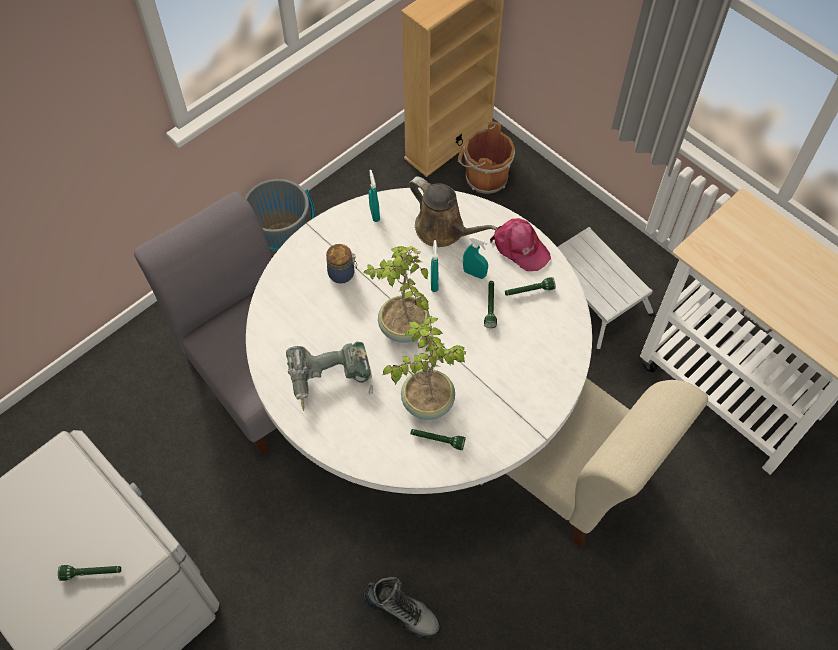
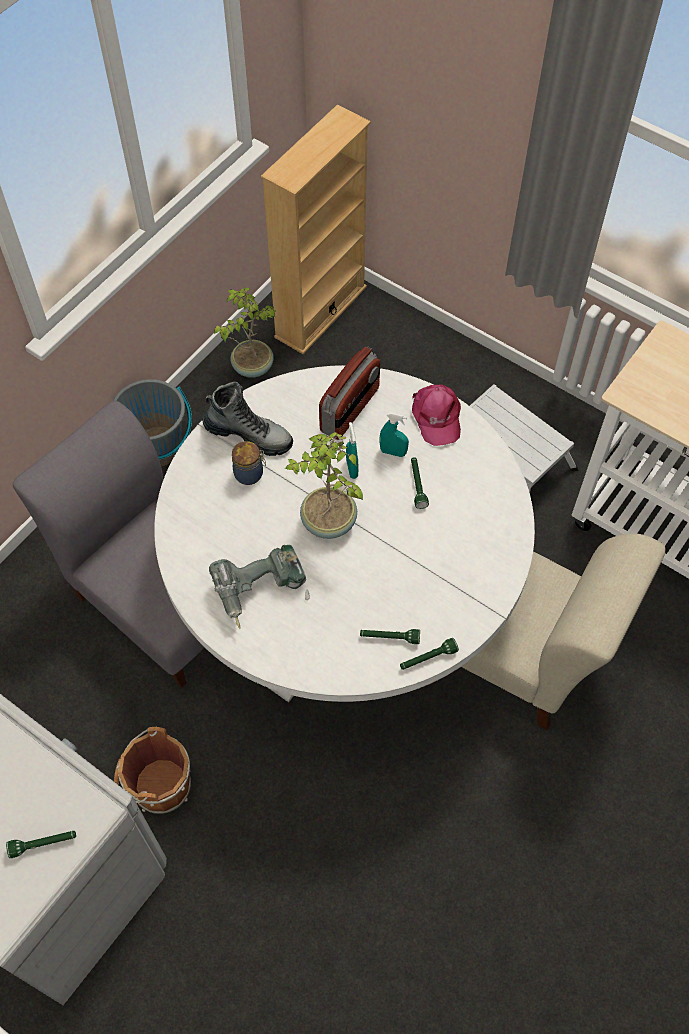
camera: 10 degrees left, 0 degrees up
(374, 214) = (271, 403): turquoise spray bottle -> none
(402, 611) = (369, 832): boot -> boot (249, 435)
(426, 400) = (369, 597): potted plant -> potted plant (252, 366)
(443, 230) = (350, 410): brown watering can -> radio
(484, 178) = (366, 346): brown bucket -> brown bucket (159, 786)
(520, 247) = (436, 417): pink cap -> pink cap turned 45 degrees clockwise
(528, 291) = (455, 463): green flashlight -> green flashlight (427, 658)

